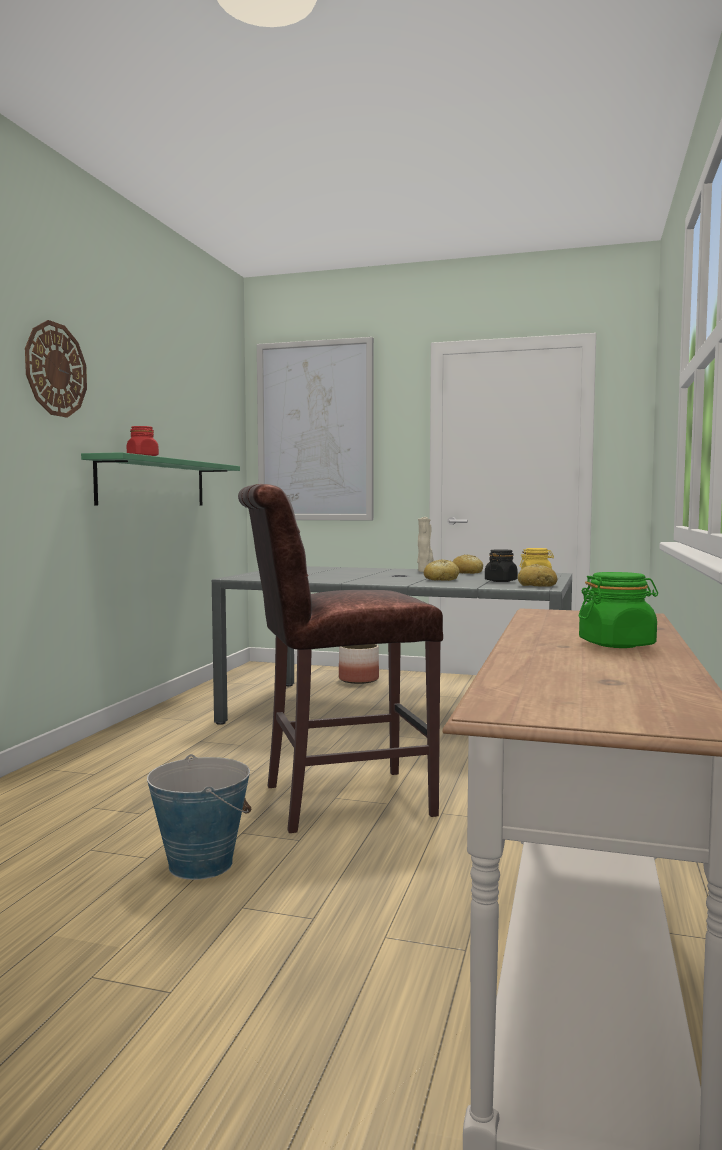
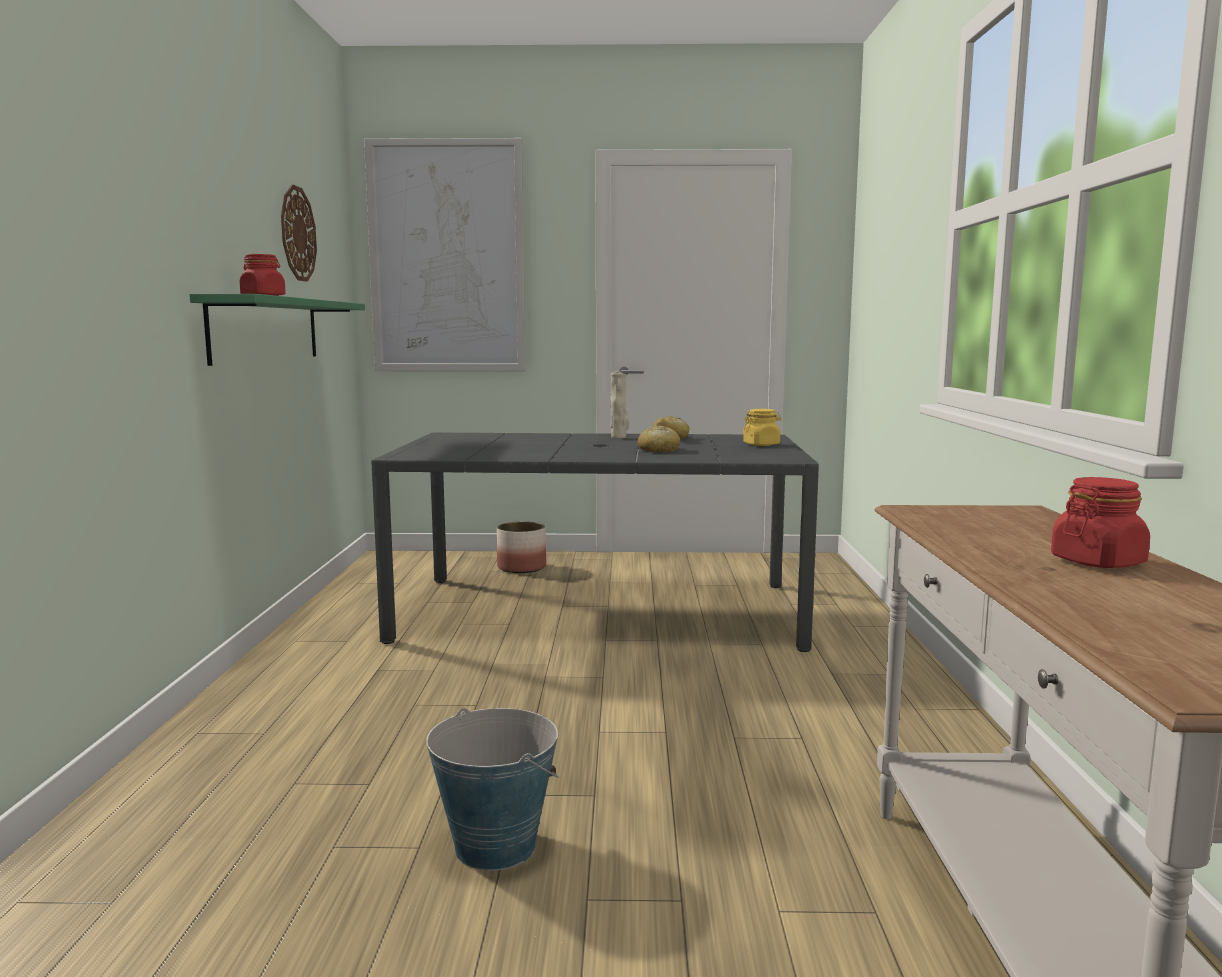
camera: 15 degrees left, 5 degrees up
(55, 369) = (155, 174): wall clock -> wall clock (297, 234)
(337, 800) = (603, 735): brown stool -> none
(501, 581) = (730, 450): black jar -> none
(537, 586) = (781, 456): bread -> none
(617, 644) = (1097, 562): green jar -> red jar

